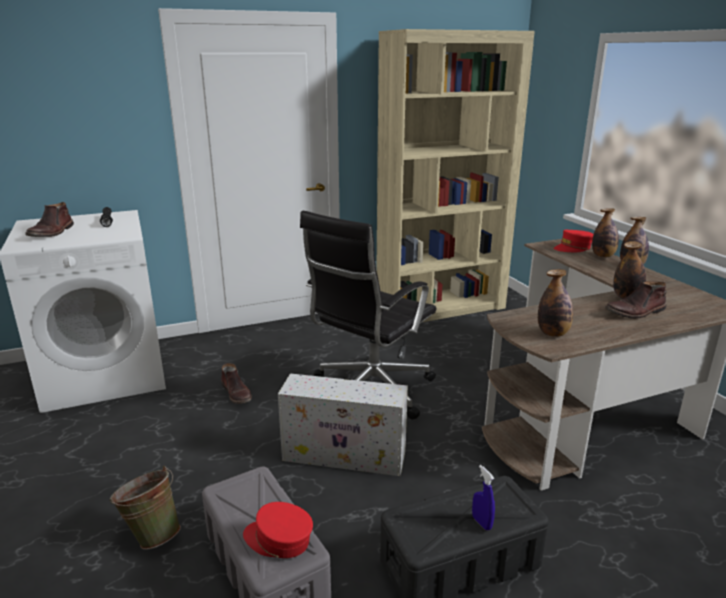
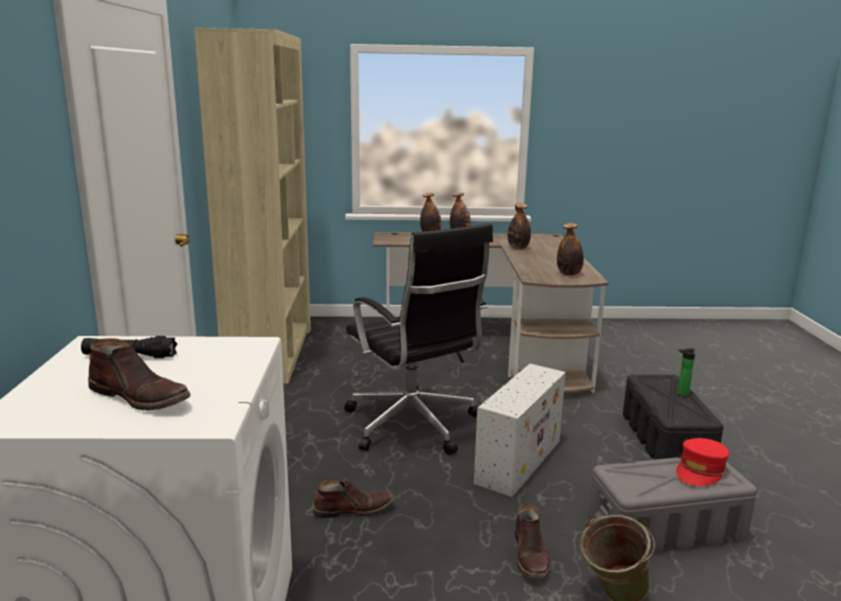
camera: 70 degrees left, 5 degrees down
(481, 522) = (681, 394): blue spray bottle -> bottle
(573, 248) = (404, 236): red cap -> none
(635, 312) = (544, 252): brown boot -> brown boot (531, 556)

